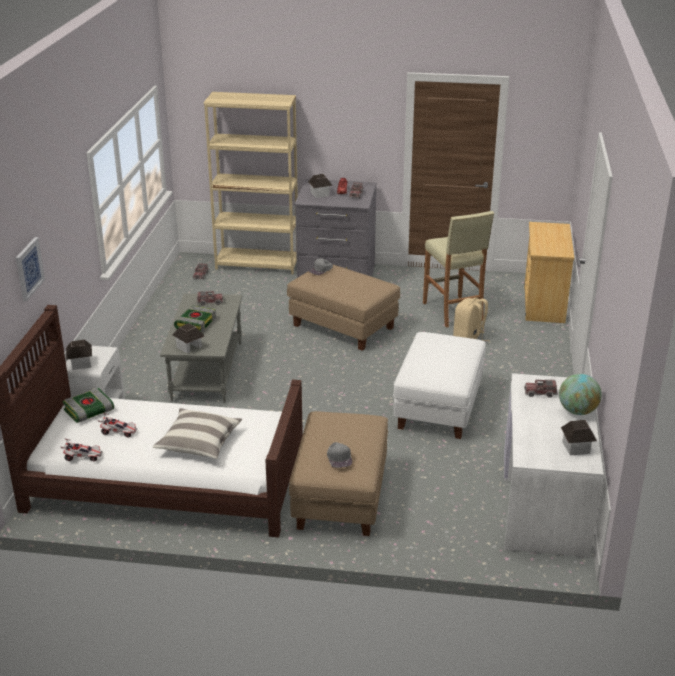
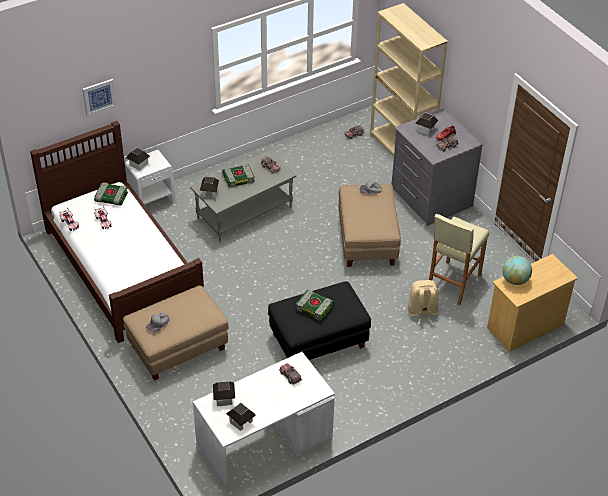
camera: 50 degrees right, 15 degrees up
(199, 443) = (123, 259): pillow -> none
(438, 357) = (315, 307): none -> book
(438, 407) = (318, 341): white ottoman -> black ottoman
(530, 444) = (224, 398): none -> toy house
(577, 411) = (285, 404): globe -> globe (515, 280)

